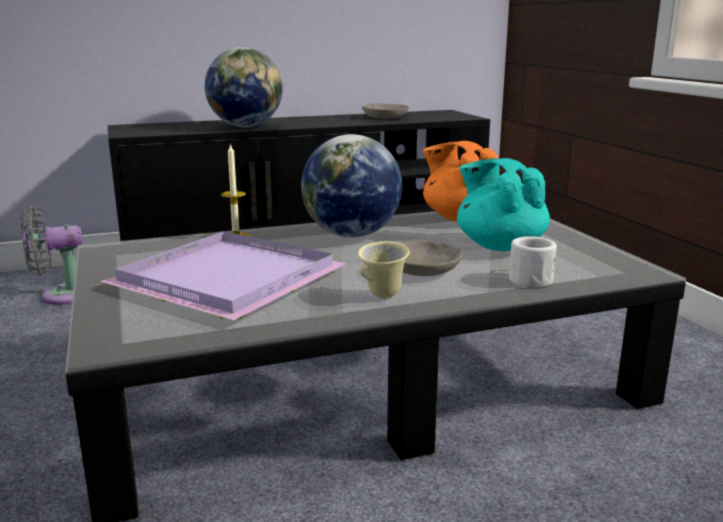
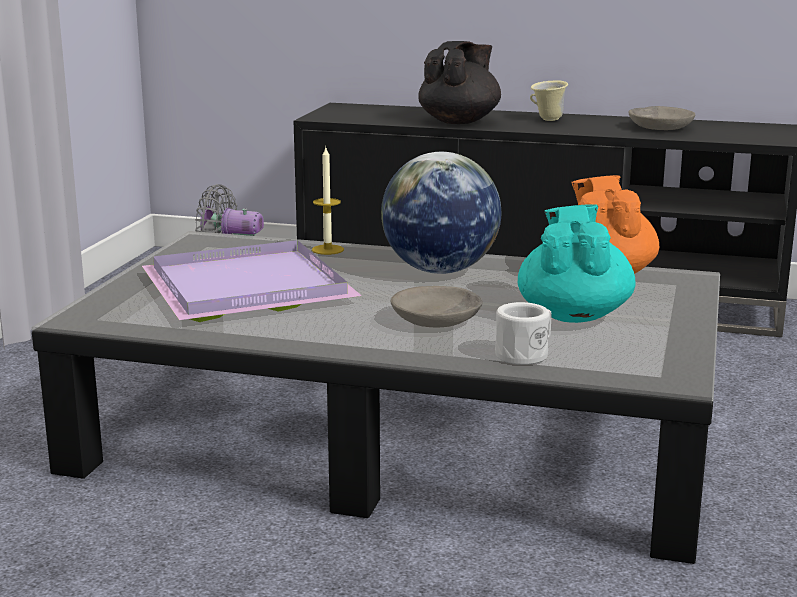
camera: 35 degrees right, 0 degrees up
(246, 126) = (460, 121): globe -> black teapot
(383, 297) = (345, 334): beige mug -> beige mug (548, 120)

